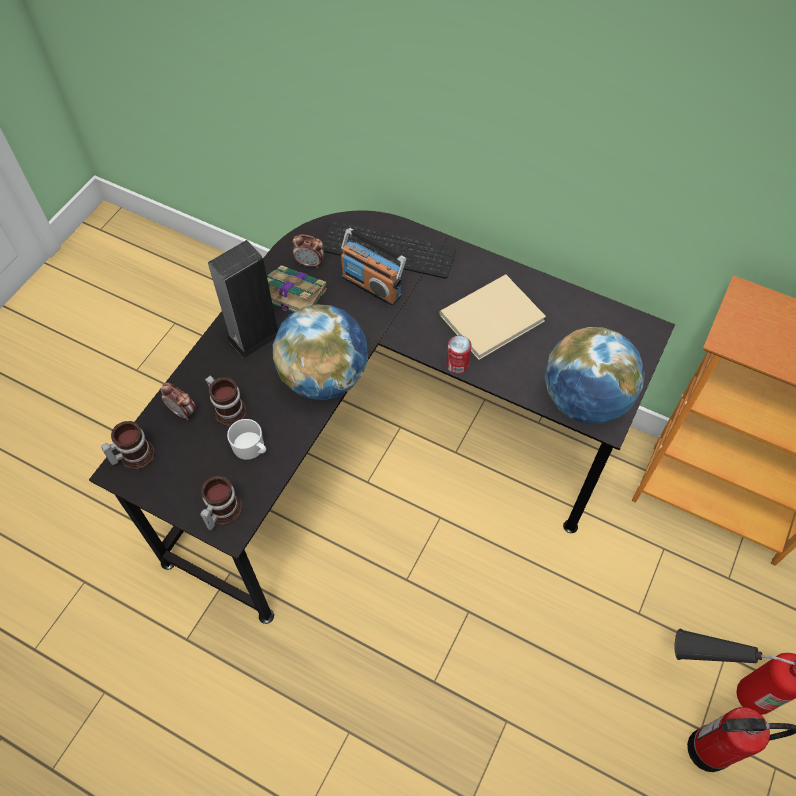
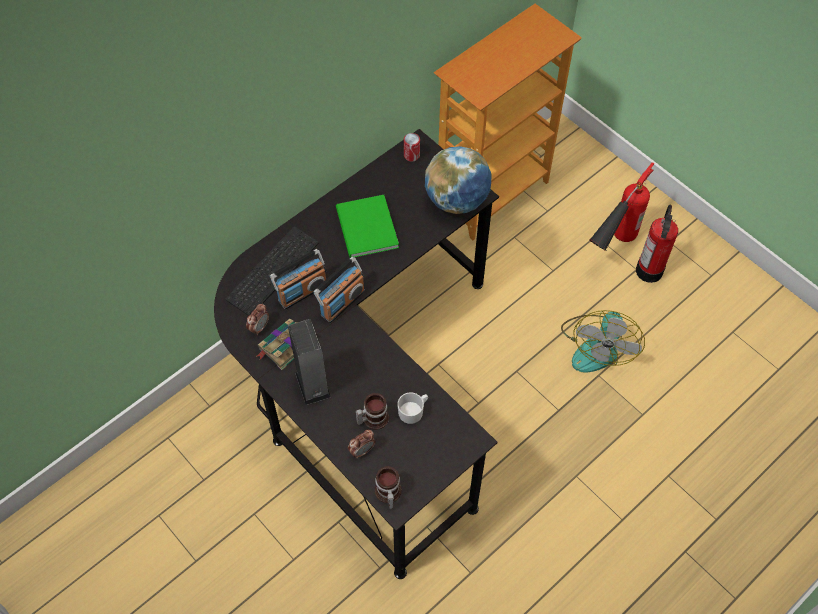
camera: 70 degrees left, 0 degrees up
(221, 511) = (458, 443): mug -> none
(324, 377) = (372, 347): globe -> none
(374, 328) = (342, 303): none -> radio
(457, 364) = (397, 261): can -> can (411, 155)
(488, 317) = (365, 229): beige book -> green book
(551, 706) = (597, 345): none -> fan

